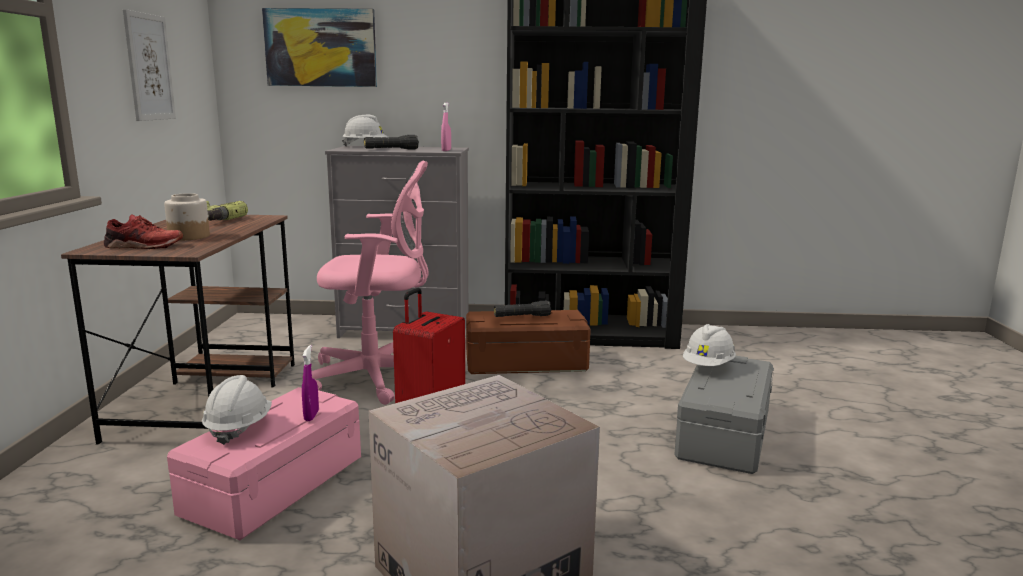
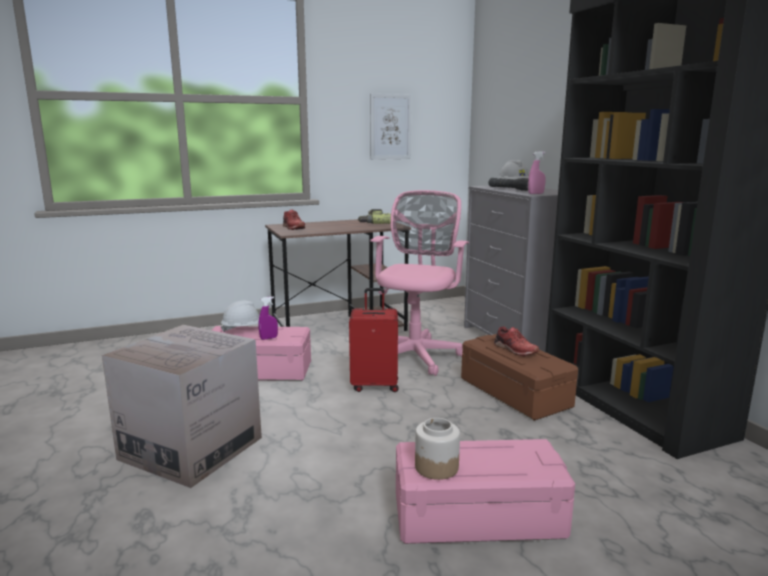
camera: 65 degrees right, 0 degrees up
(188, 236) = (323, 227): jar -> jar (436, 467)
(321, 48) = (514, 107): picture -> none
(378, 378) = (416, 355): pink office chair -> pink office chair turned 135 degrees counterclockwise
(522, 316) = (514, 349): black flashlight -> red shoe
(708, 366) = (501, 443): white hard hat -> none
(722, 433) = (478, 515): grey storage box -> pink storage box

